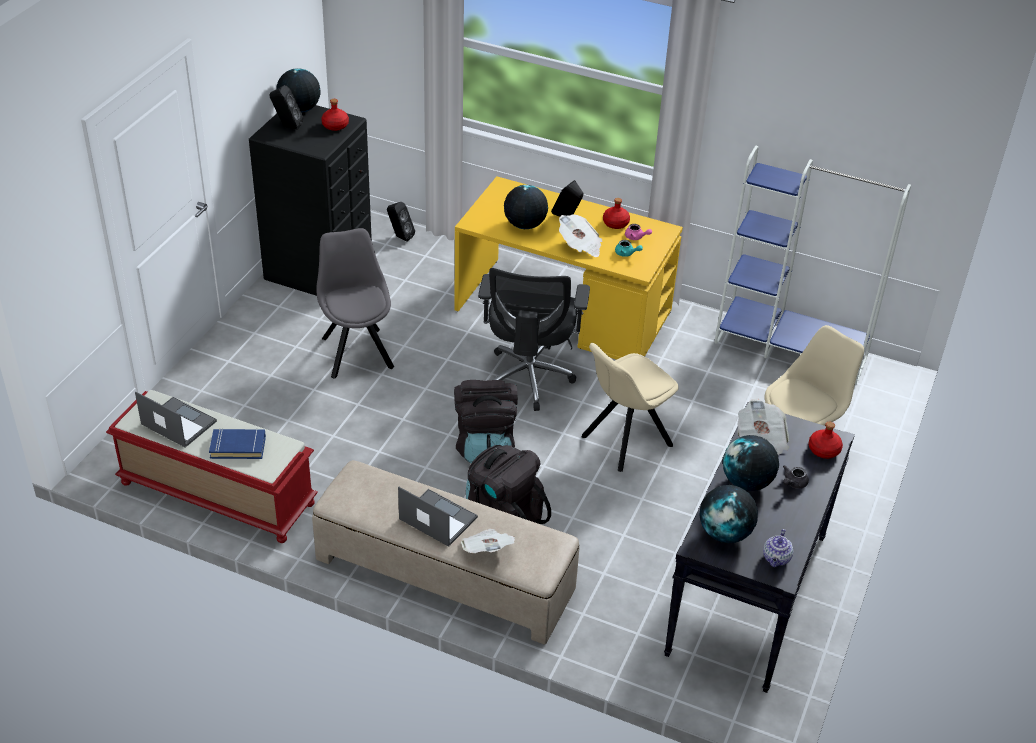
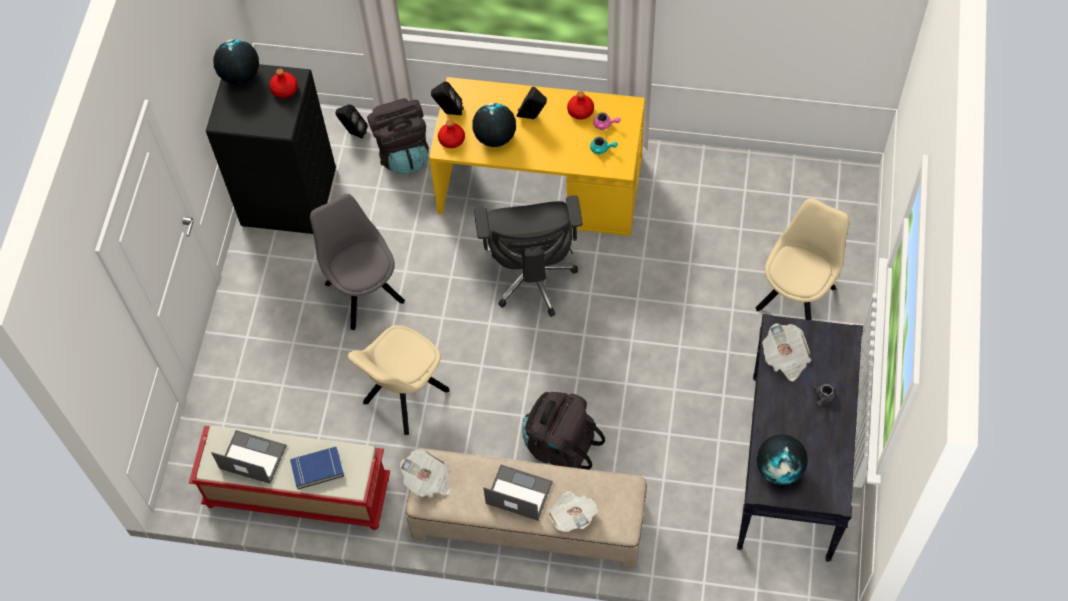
camera: 10 degrees left, 20 degrees up
(287, 127) = (238, 104): black speaker -> black speaker (448, 112)
(485, 446) = (518, 370): black backpack -> black backpack (402, 152)
(580, 246) = (556, 151): newspaper -> newspaper (428, 480)
(625, 441) = (642, 327): beige chair -> beige chair (405, 396)
(747, 482) = (784, 408): globe -> none
(776, 559) = (828, 484): teapot -> none
(791, 351) = (764, 177): blue clothes rack -> none
(823, 450) = (840, 352): red bottle -> red bottle (451, 139)

